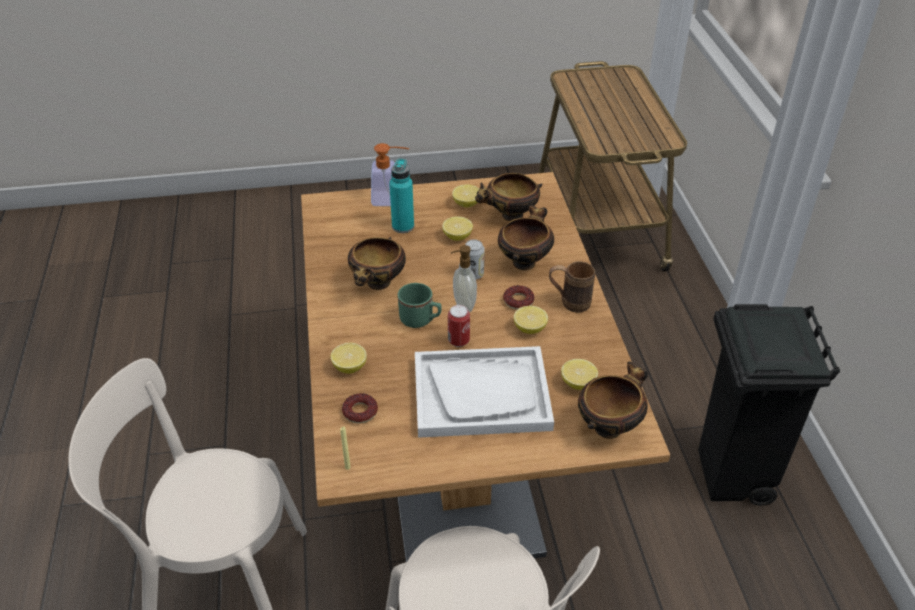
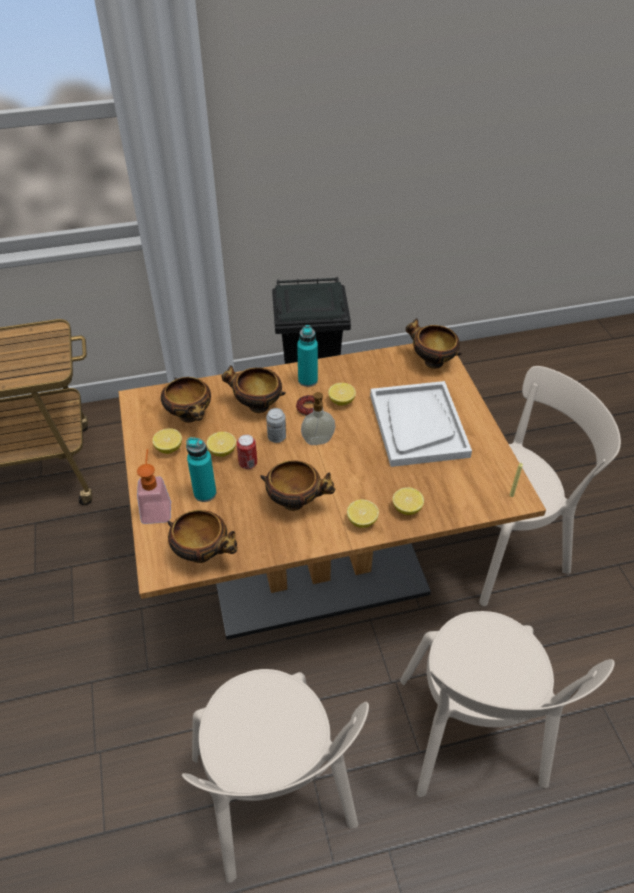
camera: 95 degrees left, 5 degrees up
(217, 416) = (275, 799): none -> beige chair
(330, 226) = (203, 554): none -> bowl
(360, 412) = (455, 495): donut -> none
(420, 320) = (341, 467): green mug -> none
(458, 341) = (362, 441): can -> can (248, 464)
(569, 303) = (308, 380): brown mug -> turquoise bottle
(578, 383) = (395, 376): lemon -> lemon (362, 521)

